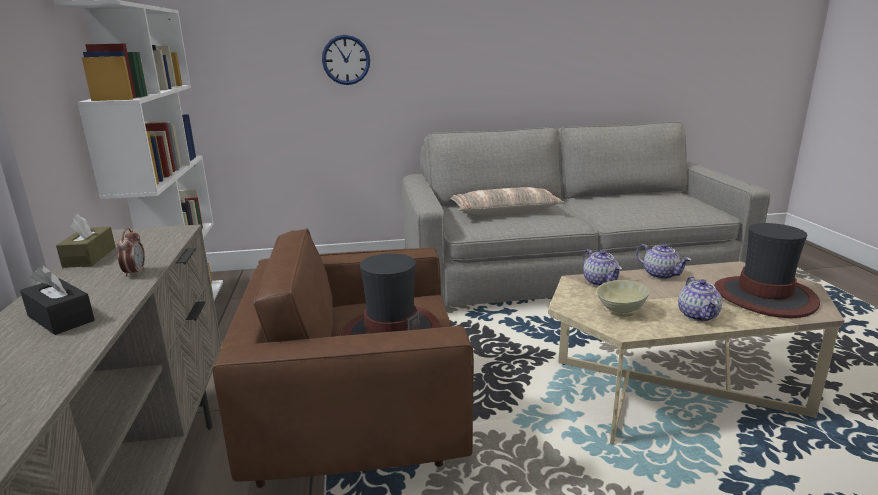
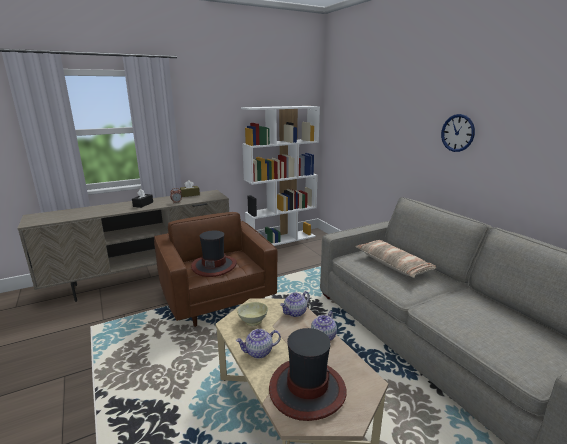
camera: 70 degrees right, 0 degrees up
(346, 60) = (385, 140): wall clock -> wall clock (457, 133)

